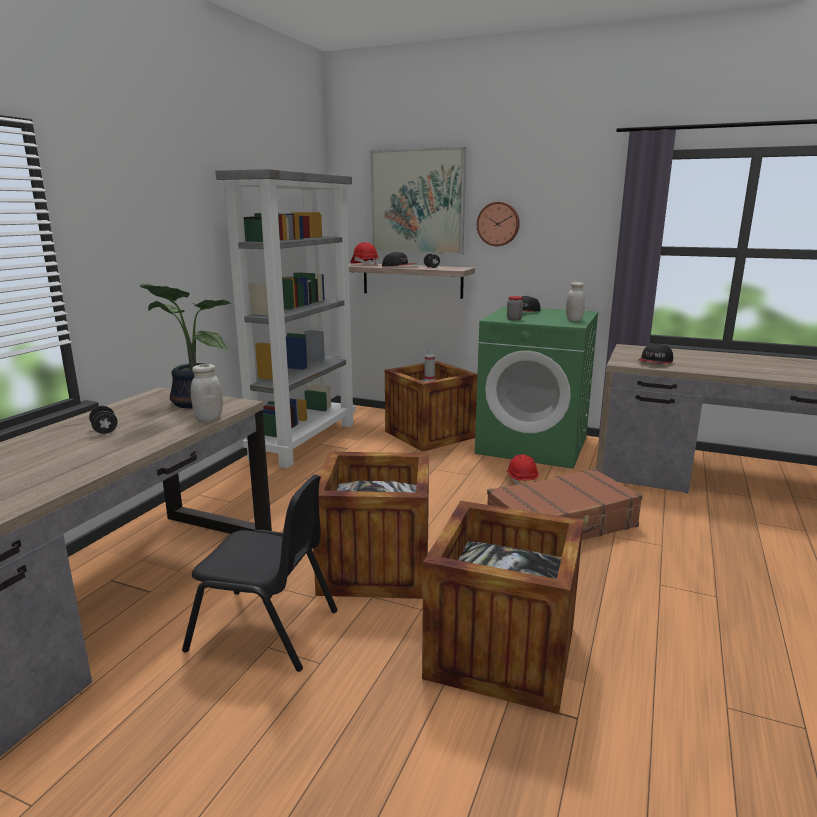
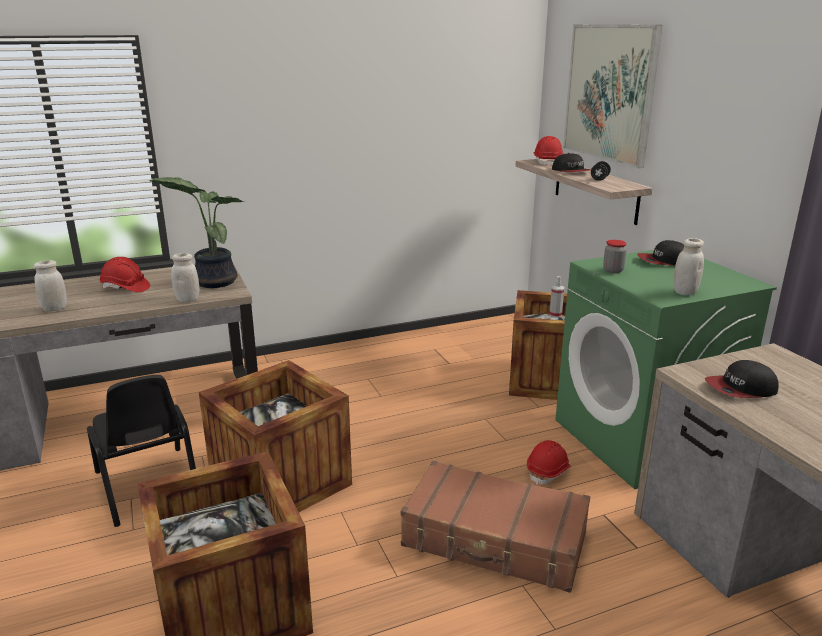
camera: 45 degrees right, 5 degrees up
(65, 466) = (54, 309): none -> white jar
(105, 430) = (125, 288): black dumbbell -> red hard hat
(304, 440) = (428, 341): grey bookcase -> none
(498, 224) = (682, 134): wall clock -> none

